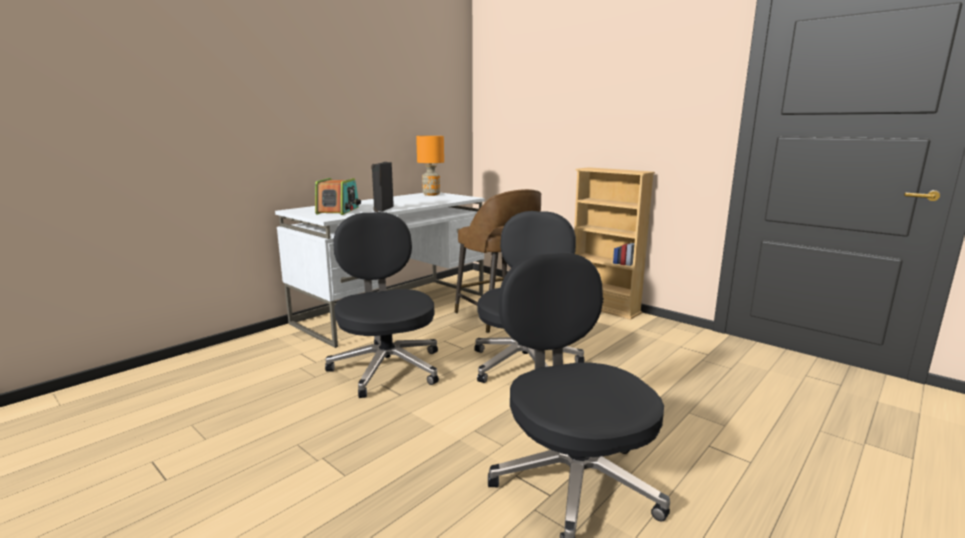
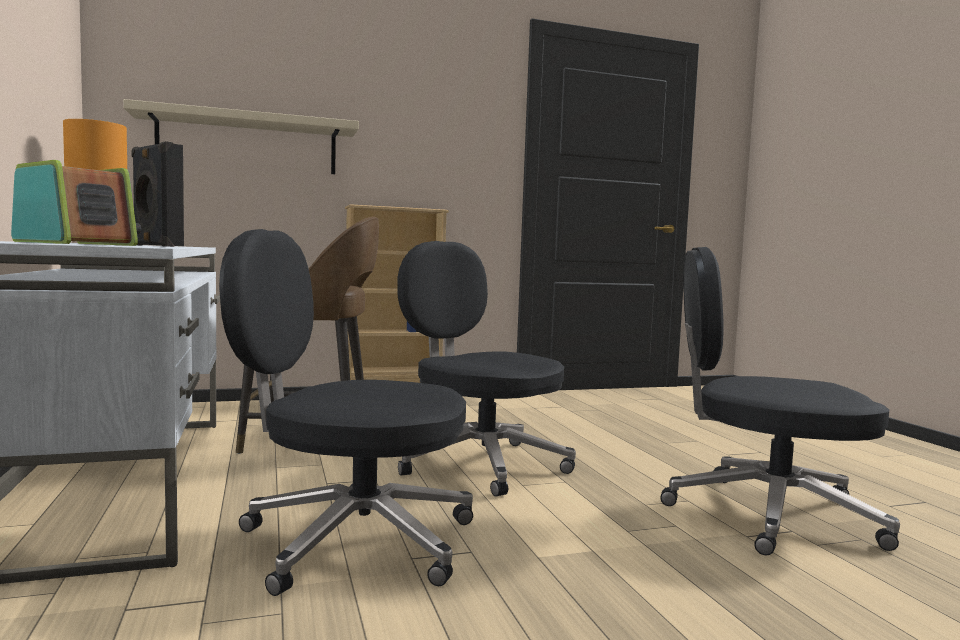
camera: 60 degrees left, 10 degrees down
(538, 127) = (248, 144): none -> beige shelf

